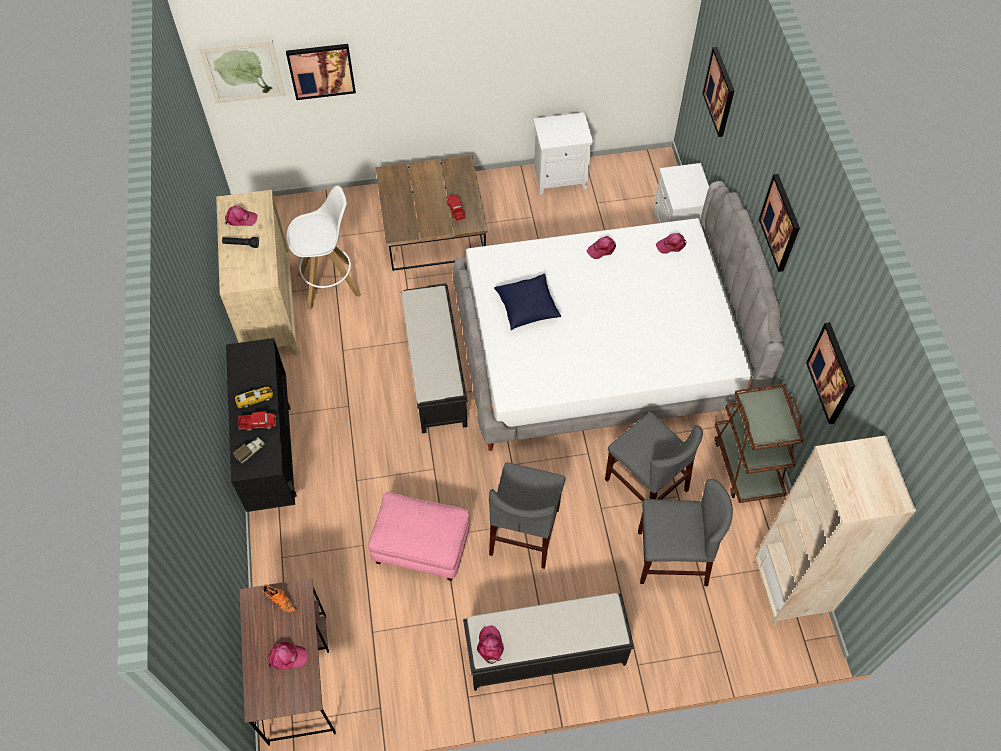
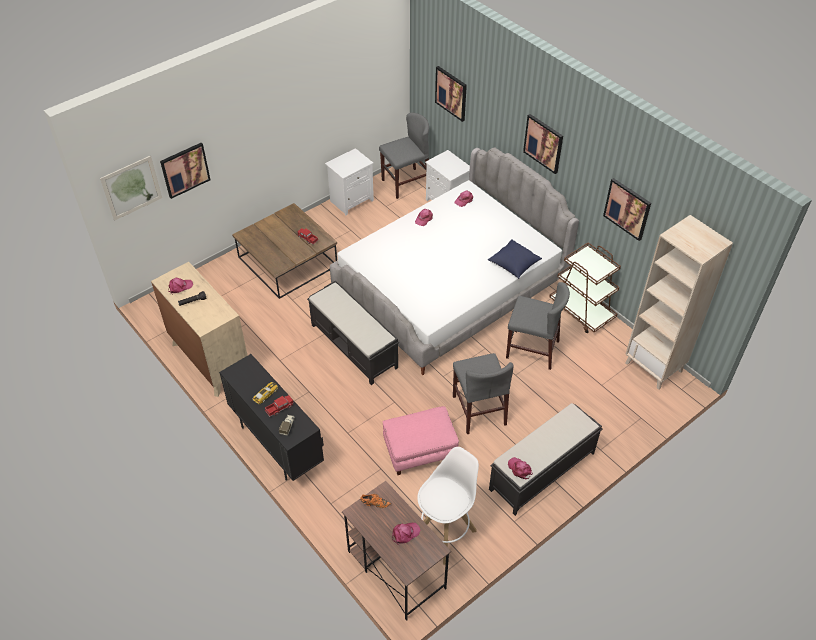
camera: 30 degrees left, 10 degrees down
(330, 284) = (241, 325): white stool -> white stool (445, 533)
(527, 308) = (402, 270): blue pillow -> blue pillow (513, 265)
(672, 558) = (577, 382): grey chair -> grey chair (406, 183)

